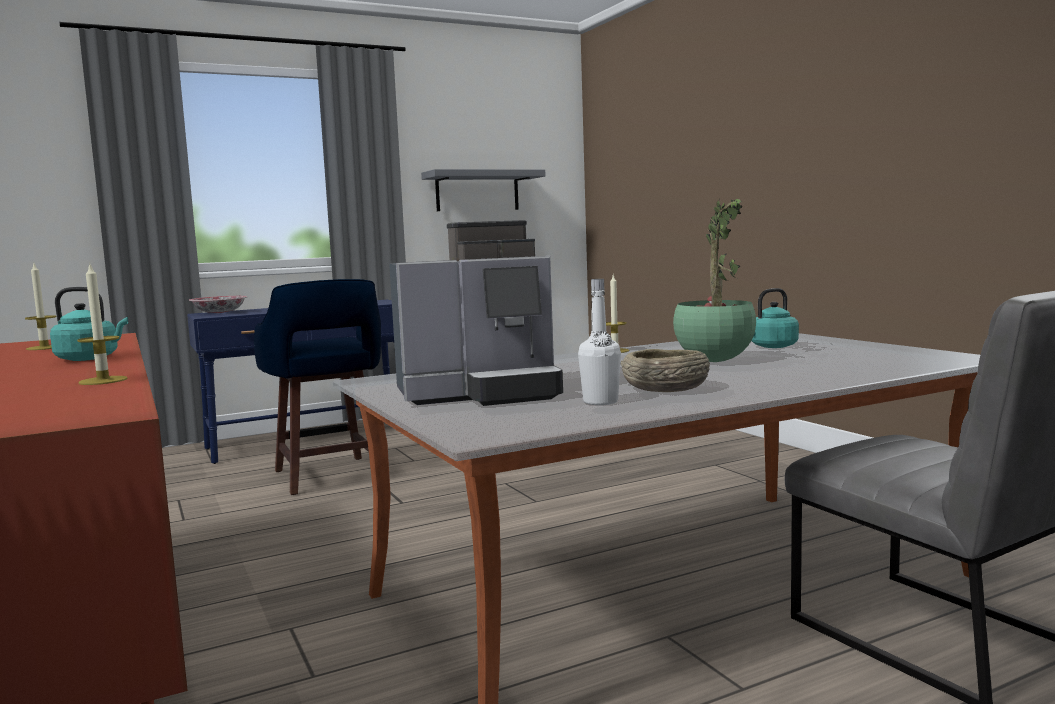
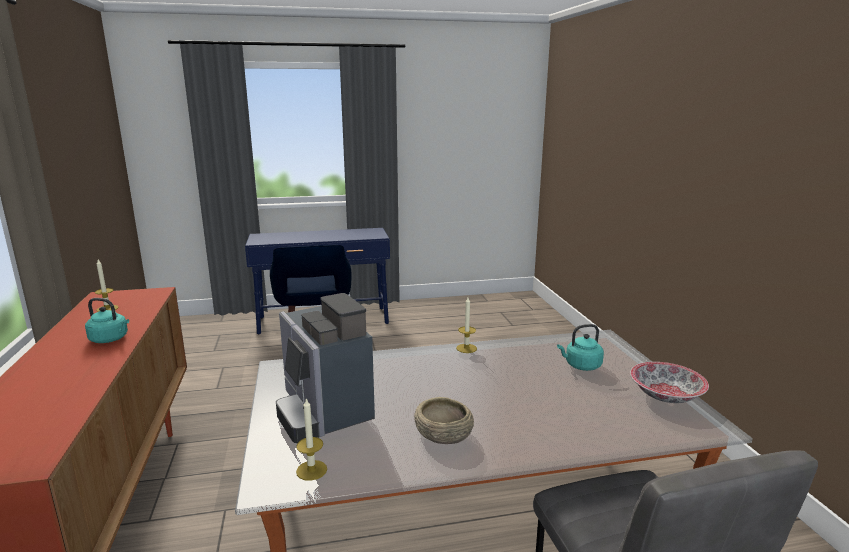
camera: 15 degrees right, 10 degrees up
(103, 380) = (81, 390): candle -> candle (311, 470)
(220, 312) = (267, 236): bowl -> bowl (666, 395)
(477, 191) = (456, 148): grey shelf -> none
(482, 394) = (323, 411): coffee machine -> coffee machine turned 60 degrees clockwise
(600, 402) = (383, 447): white bottle -> none
(714, 361) = (517, 386): potted plant -> none

